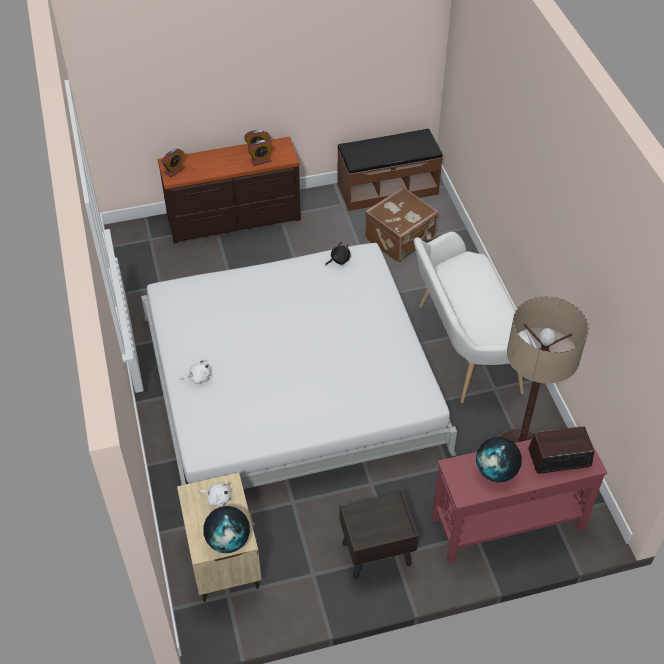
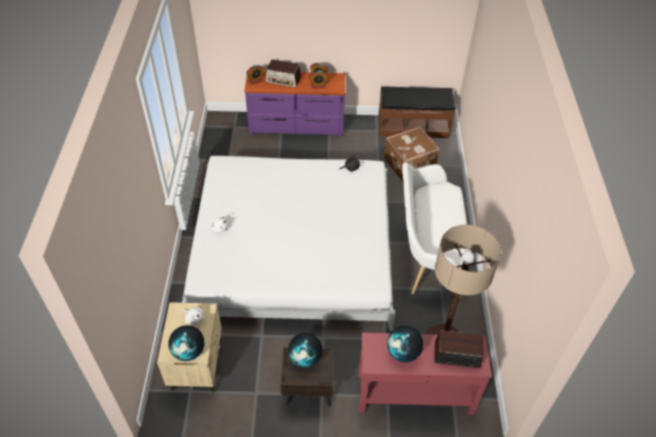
camera: 15 degrees right, 0 degrees up
(211, 162) = (283, 80): none -> radio
(234, 219) = (296, 125): brown dresser -> purple dresser
(372, 512) = (305, 358): none -> globe

